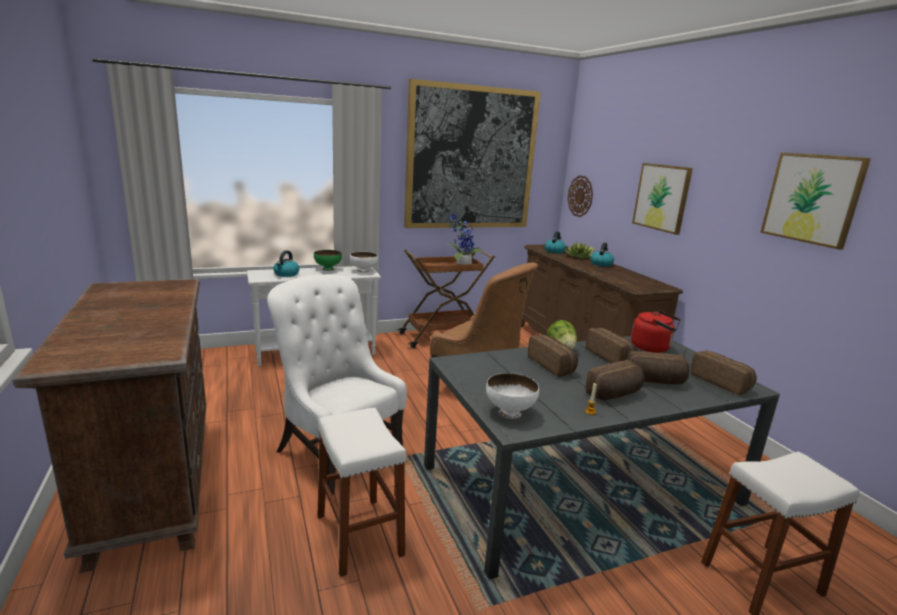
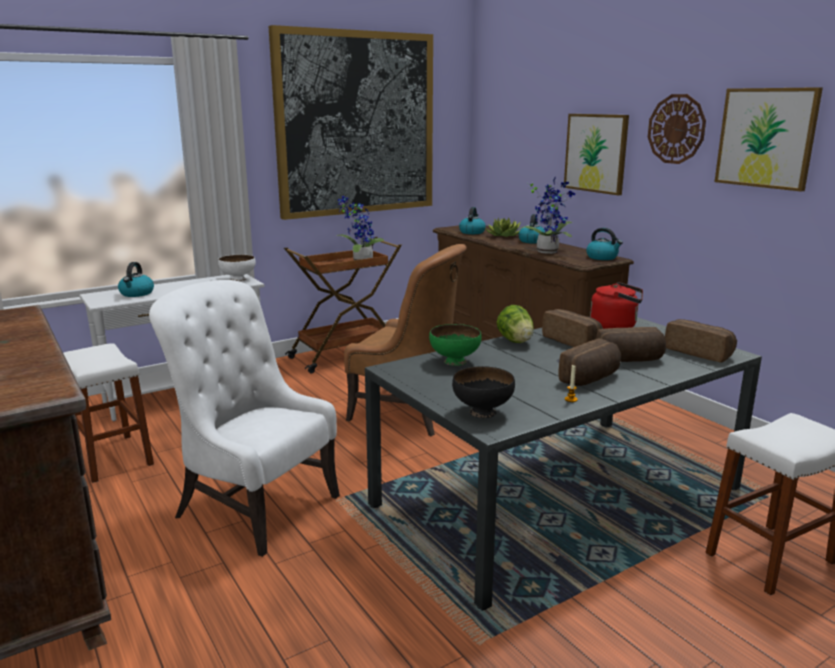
camera: 10 degrees left, 0 degrees up
(328, 269) = (190, 282): green bowl -> green bowl (454, 361)
(359, 534) = (314, 592): white stool -> white stool (112, 458)
(510, 412) = (483, 412): white bowl -> black bowl
(552, 365) = (512, 358): bread -> none
(580, 196) = (494, 161): wall clock -> wall clock (676, 129)
(611, 274) = (548, 251): none -> potted plant
(656, 285) = (602, 257): none -> kettle

